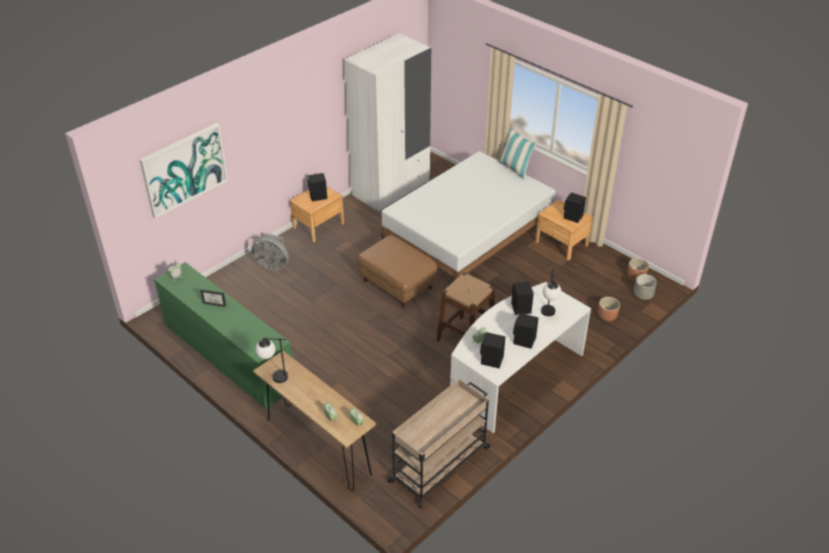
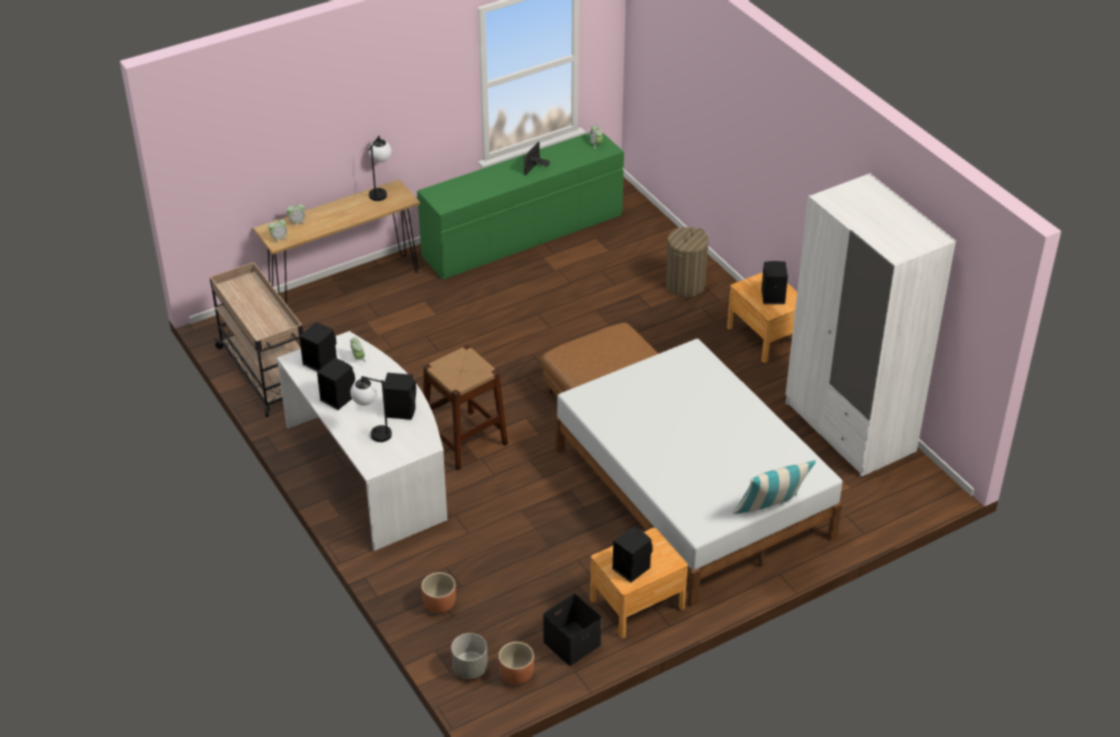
camera: 105 degrees right, 0 degrees up
(184, 169) = (687, 75): picture -> none
(273, 265) = (685, 285): grey fan -> laundry basket
(603, 261) = (572, 644): none -> black storage box

